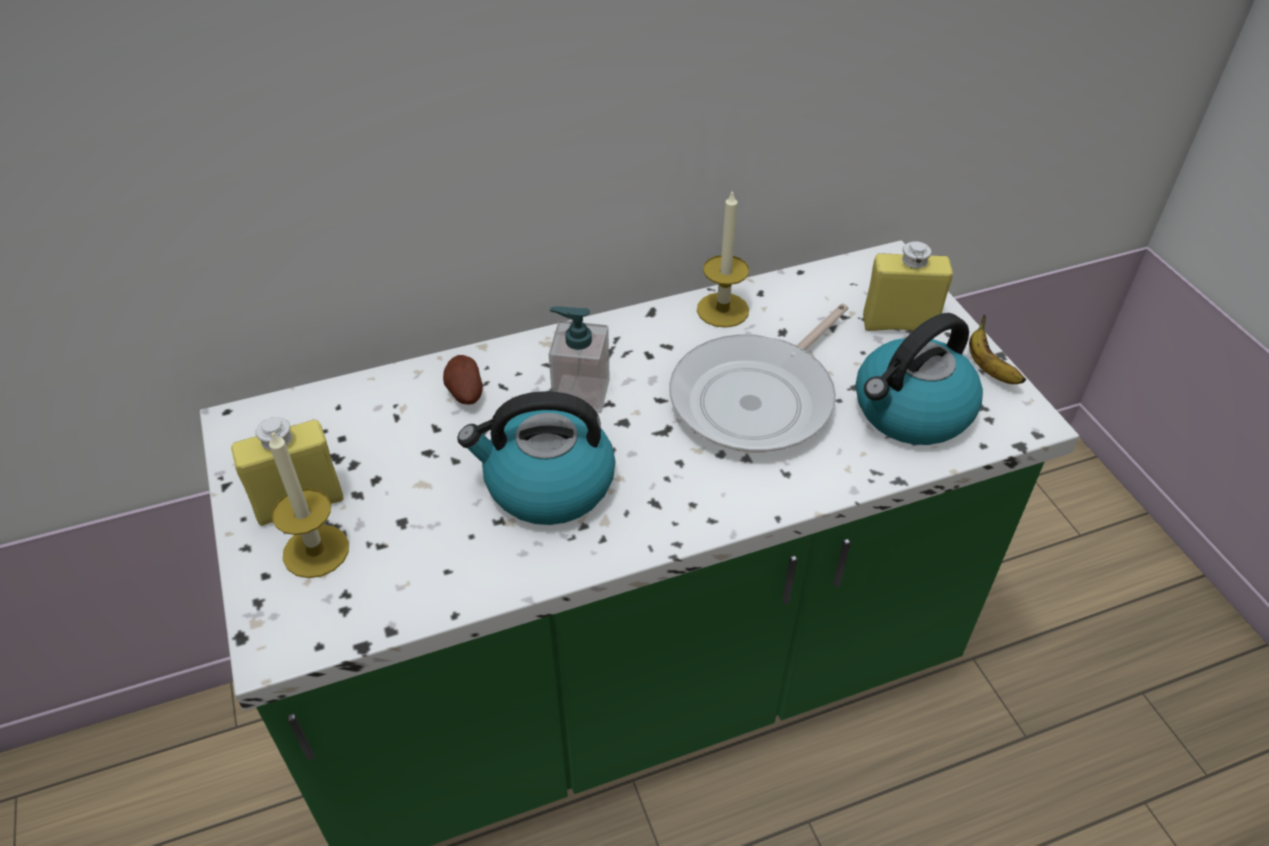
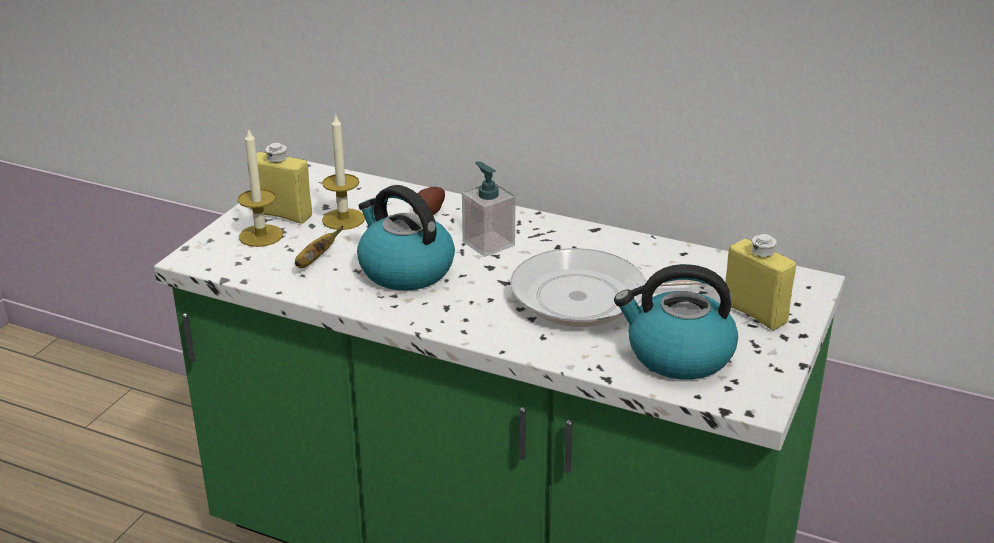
camera: 45 degrees right, 15 degrees down
(722, 310) = (642, 249): candle -> candle (343, 219)
(988, 368) = (779, 366): banana -> banana (315, 260)

